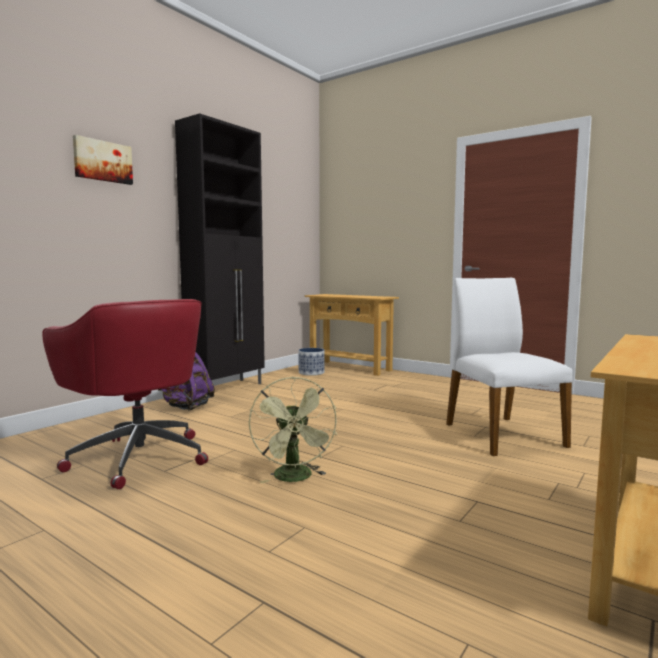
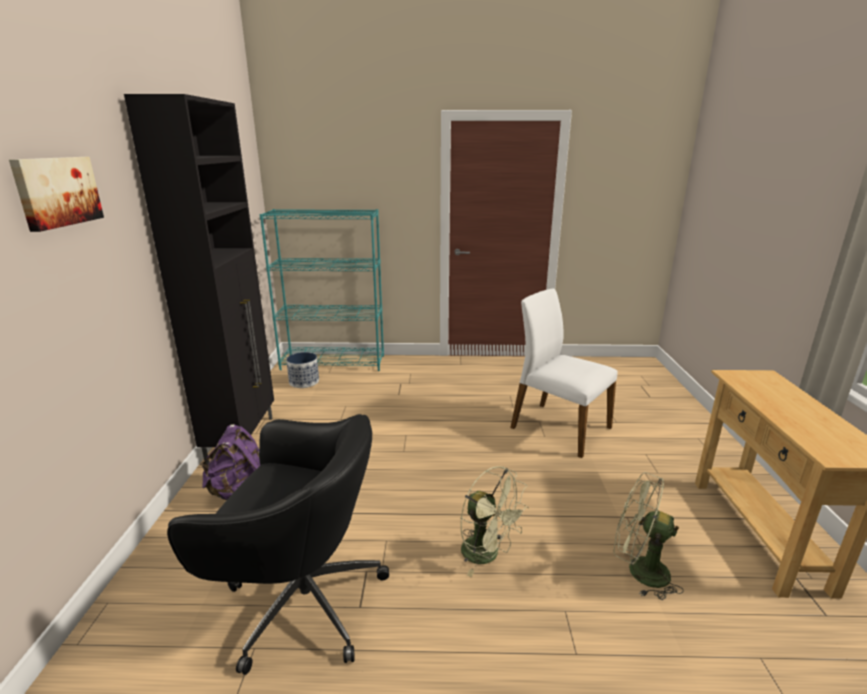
camera: 35 degrees left, 15 degrees up
(138, 457) = (301, 601): red office chair -> black office chair
(350, 368) = (334, 362): beige console table -> turquoise bookcase
(425, 534) = (639, 570): none -> green fan

